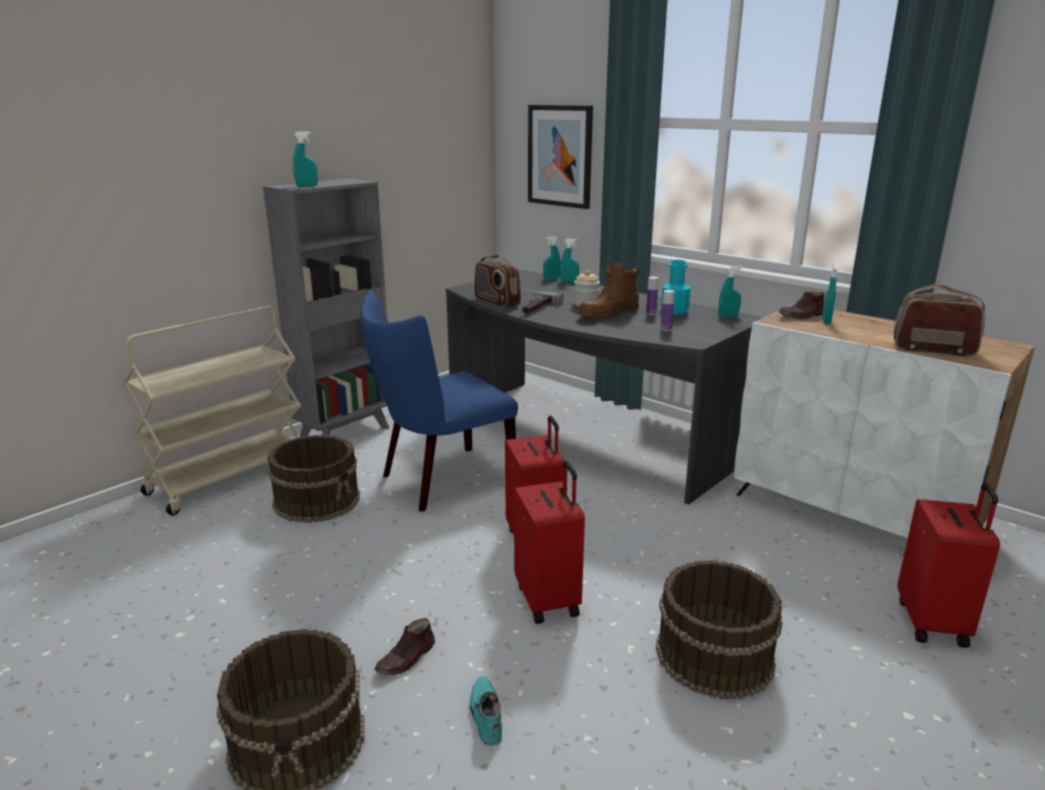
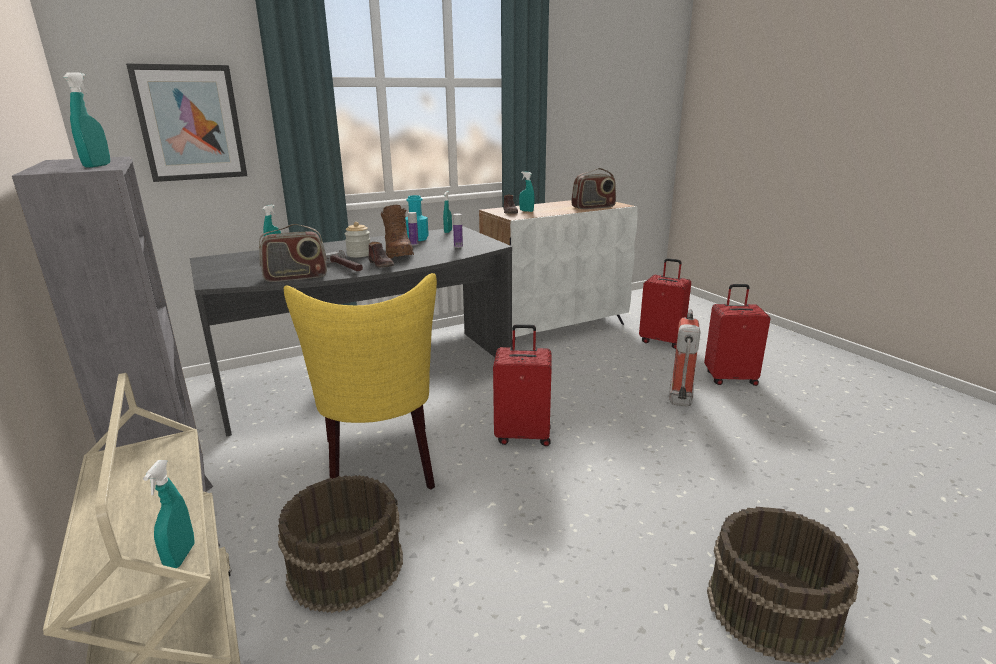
camera: 70 degrees left, 0 degrees up
(406, 658) = (668, 528): brown shoe -> brown shoe (382, 264)
(440, 481) = (381, 467): blue chair -> yellow chair
(486, 715) = (735, 498): turquoise shoe -> none
(549, 600) = (607, 445): red suitcase -> red suitcase (730, 378)
(551, 279) = (252, 253): turquoise spray bottle -> turquoise spray bottle (180, 557)
(712, 655) = (680, 402): brown bucket -> fire extinguisher
(933, 349) = (593, 207): radio -> radio turned 150 degrees counterclockwise

